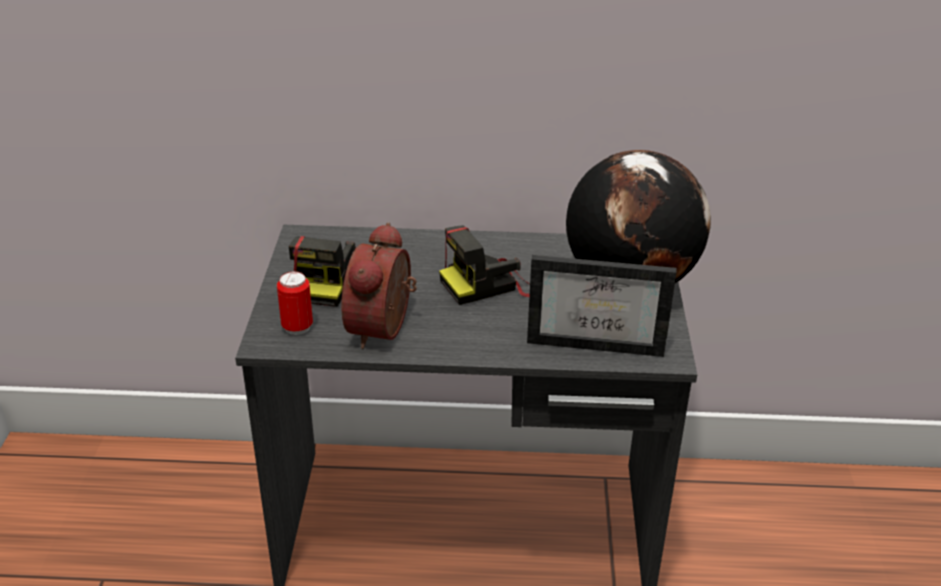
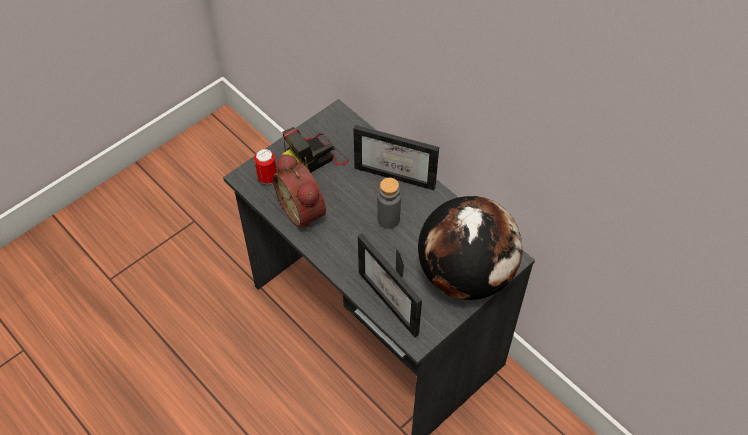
camera: 45 degrees right, 20 degrees up
(385, 329) = (304, 210): alarm clock -> alarm clock turned 90 degrees counterclockwise
(441, 244) = (399, 171): none -> picture frame
(489, 285) = (388, 219): camera -> grey bottle

